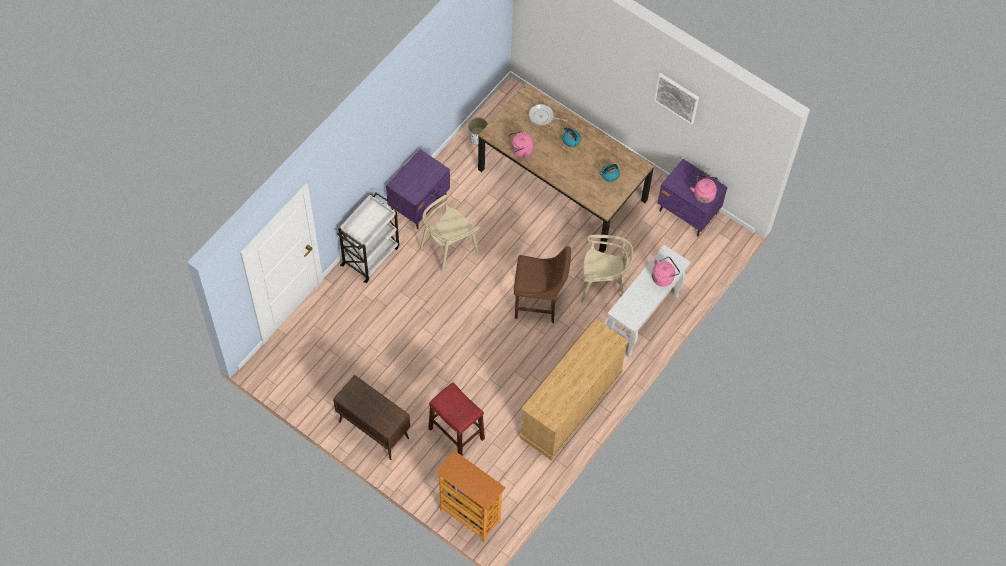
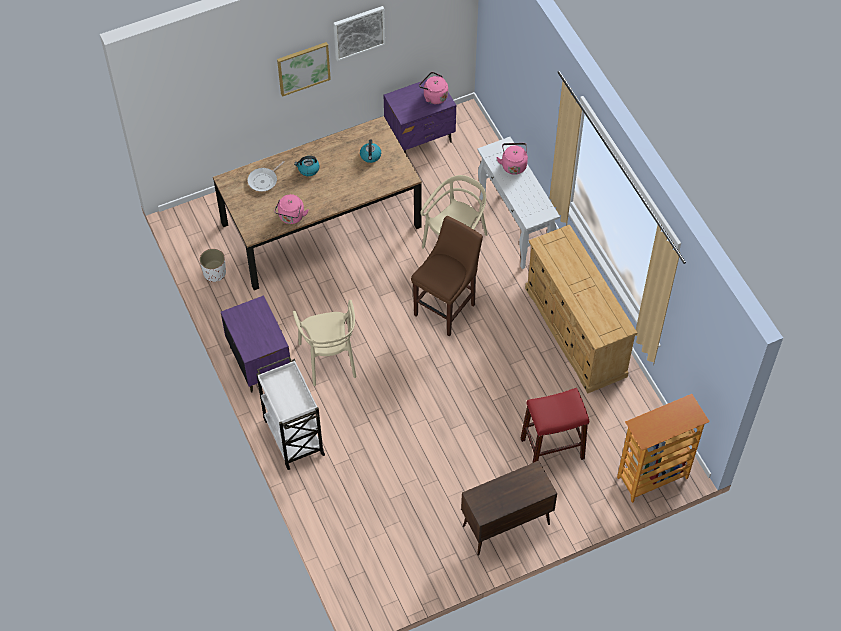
camera: 60 degrees left, 5 degrees down
(631, 81) = (303, 68): none -> picture

